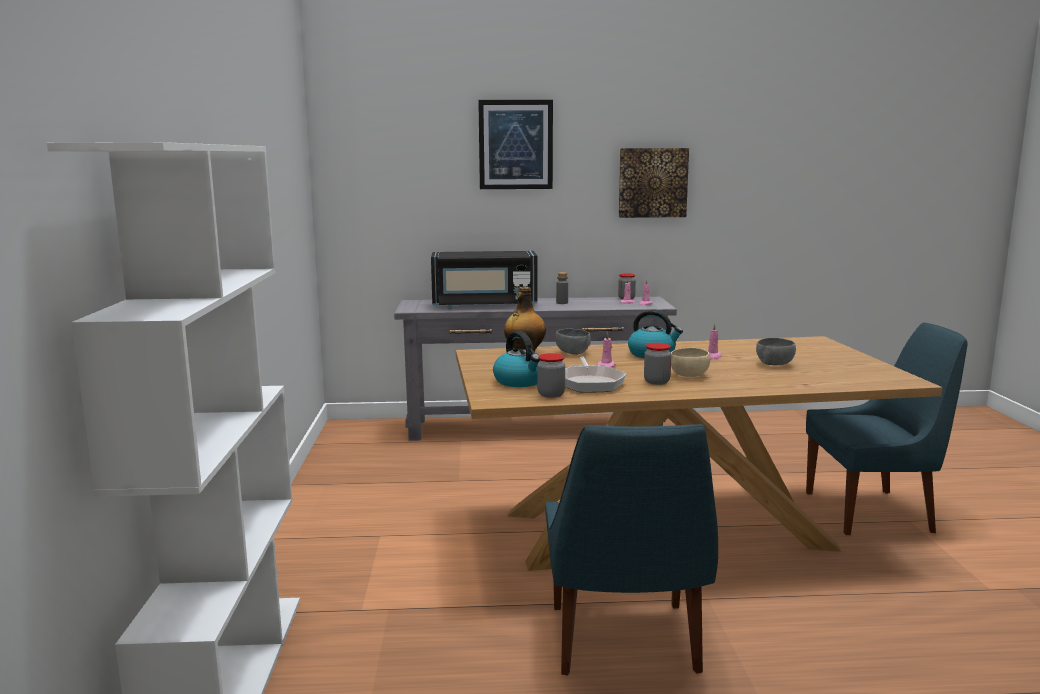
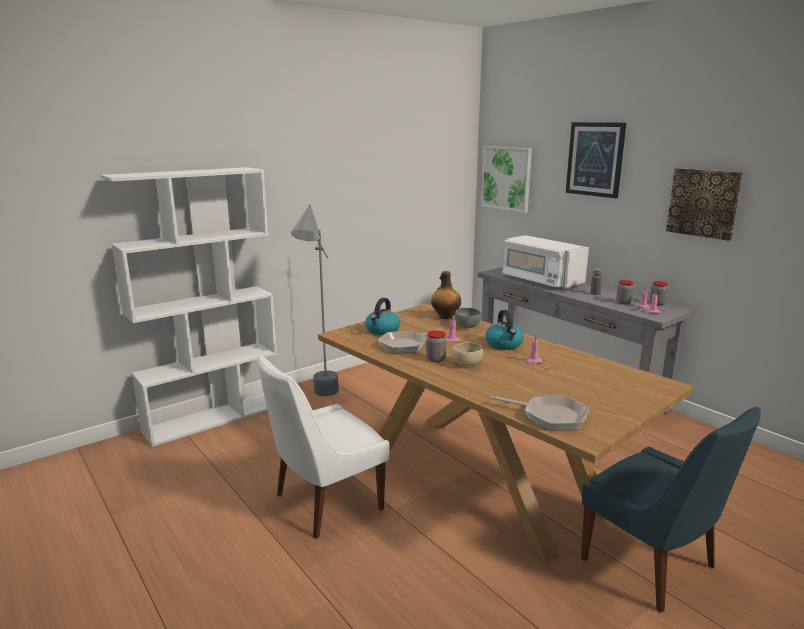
camera: 55 degrees right, 5 degrees up
(337, 564) = (321, 400): none -> grey floor lamp
(372, 180) = (506, 178): none -> picture
(484, 305) = (540, 281): black microwave -> white microwave
(551, 394) = (367, 342): jar -> jar (623, 302)
(624, 642) = (324, 503): blue chair -> white chair
(774, 364) = (548, 383): grey bowl -> none
(853, 380) = (550, 416): none -> frying pan

